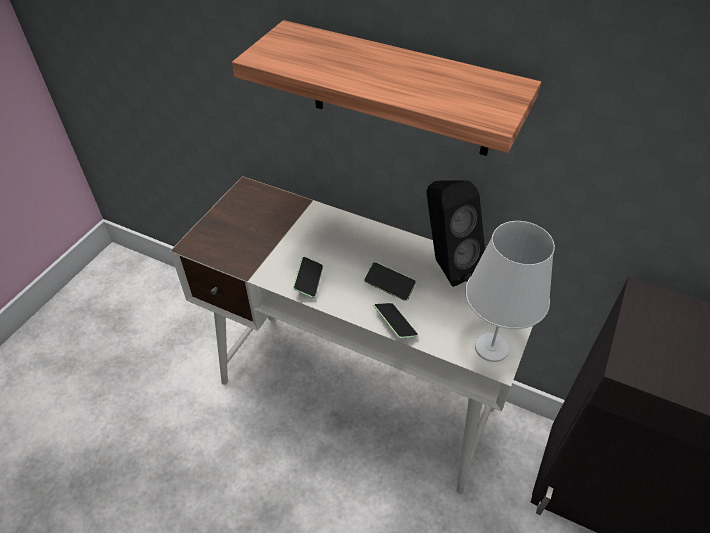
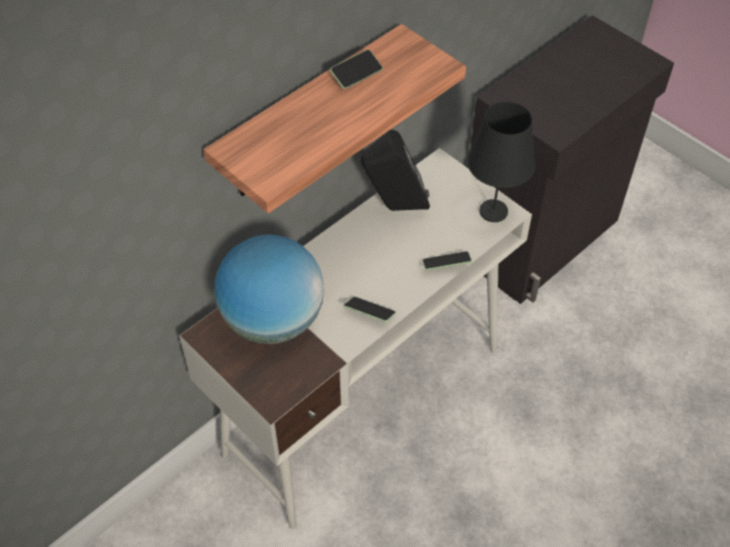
camera: 70 degrees left, 5 degrees up
(276, 222) = (273, 319): none -> globe
(389, 286) = (401, 254): phone -> phone (356, 75)
(492, 347) = (493, 211): white table lamp -> black table lamp

